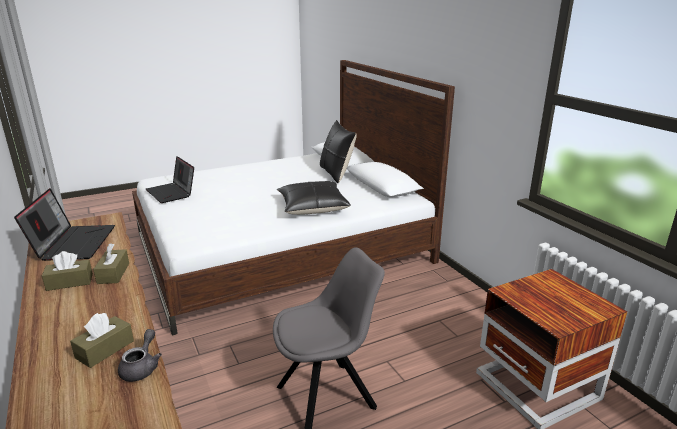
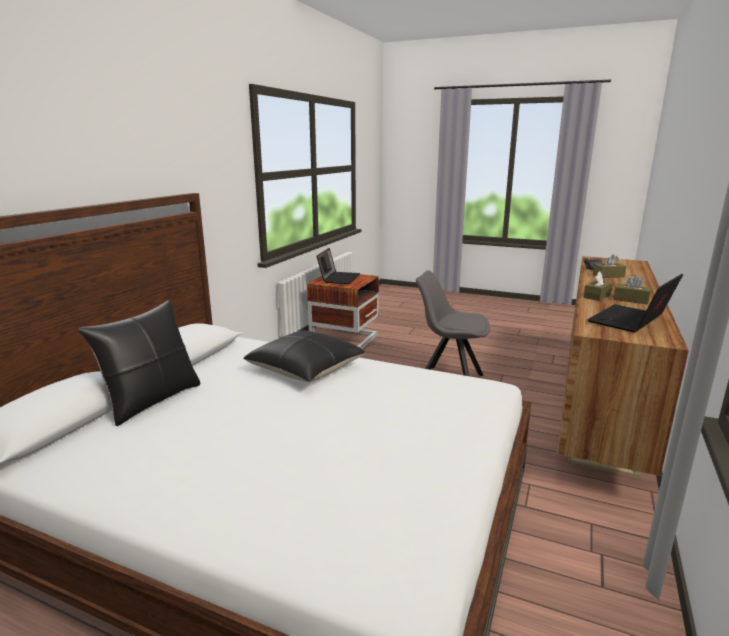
camera: 130 degrees left, 5 degrees down
(172, 193) = (424, 491): laptop -> laptop (338, 278)

